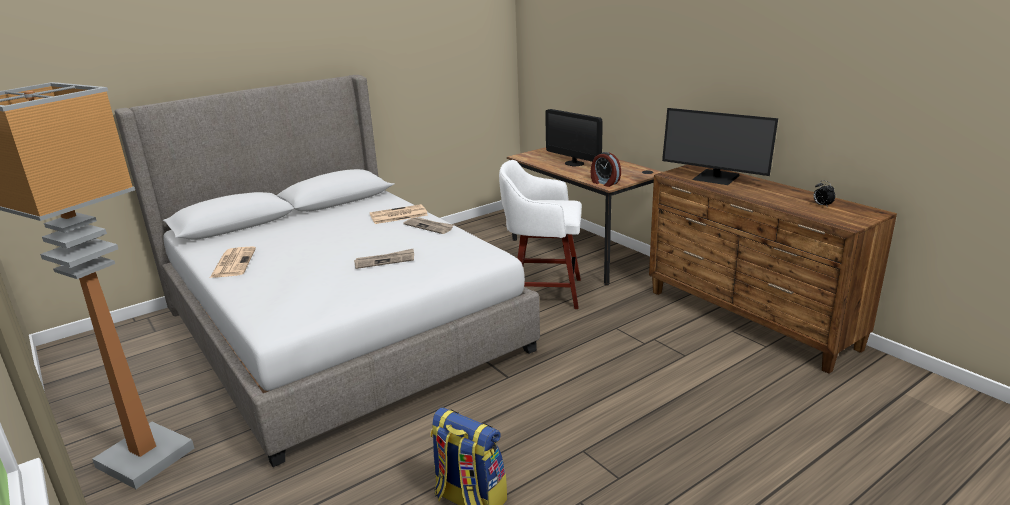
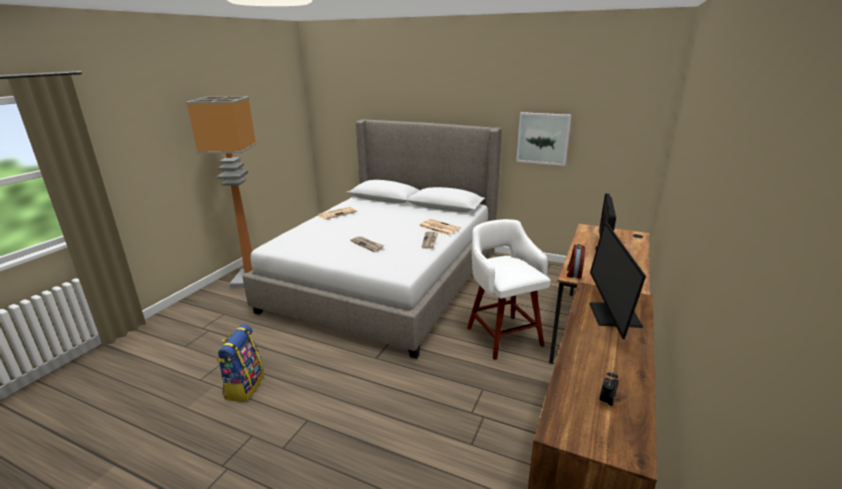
camera: 60 degrees right, 0 degrees up
(405, 78) = (543, 138): none -> picture

